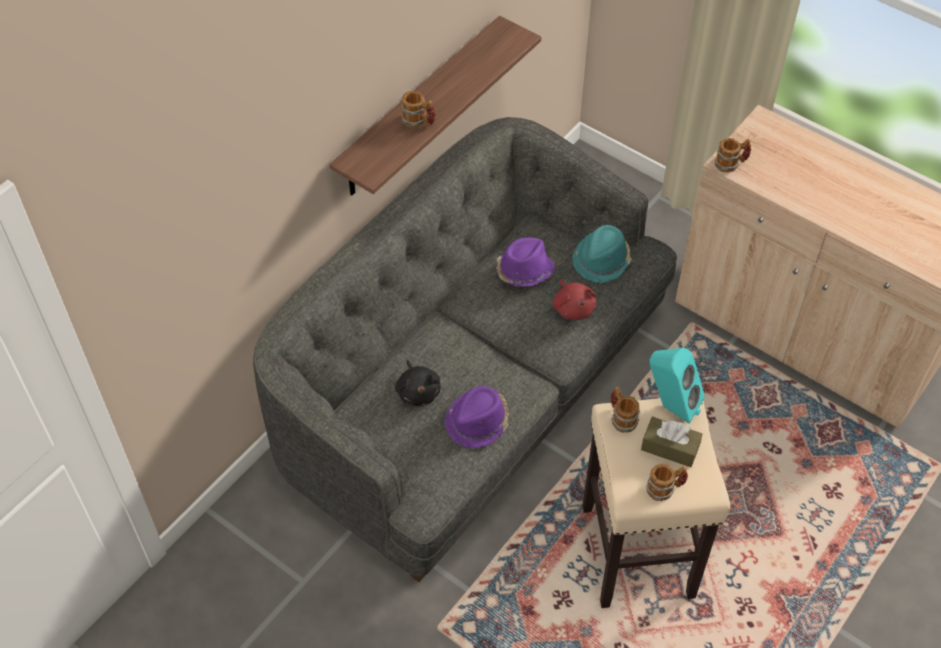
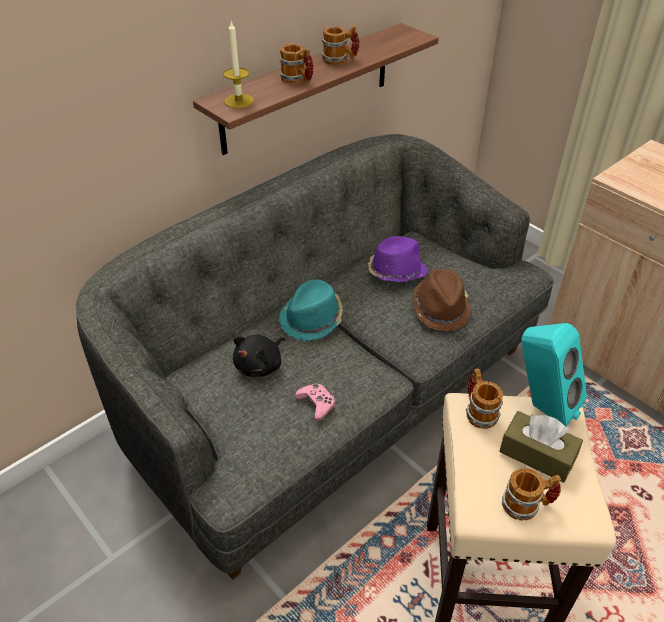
camera: 10 degrees right, 10 degrees down
(372, 159) = (239, 101): none -> candle
(418, 391) = (260, 365): black plush toy -> black plush toy turned 45 degrees clockwise
(478, 421) = (316, 404): purple hat -> pink game controller
(573, 307) = (441, 309): red plush toy -> brown hat
(602, 260) = (476, 272): turquoise hat -> turquoise hat (312, 319)
(731, 164) = (623, 179): mug -> mug (340, 60)

